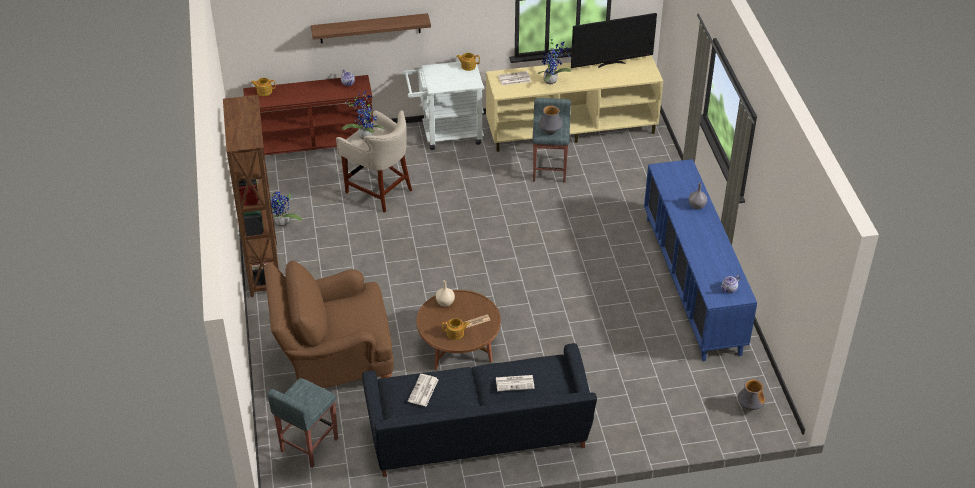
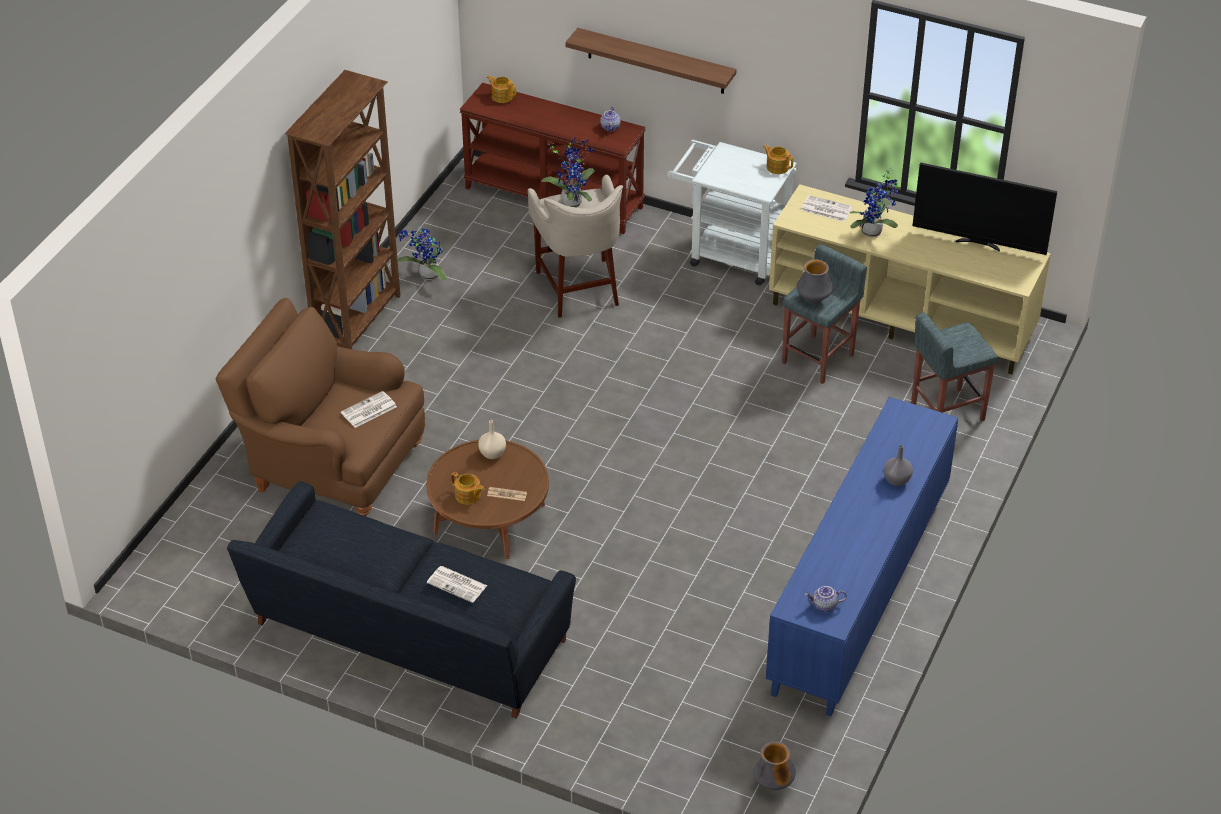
camera: 35 degrees right, 0 degrees up
(308, 445) = (214, 545): grey stool -> grey stool (946, 412)
(423, 391) = (345, 538): newspaper -> newspaper (368, 410)

